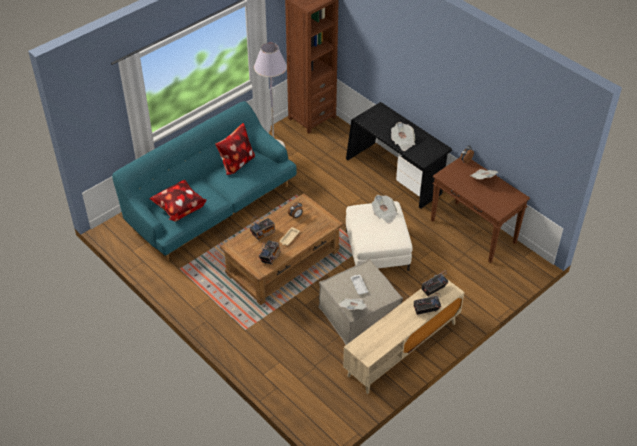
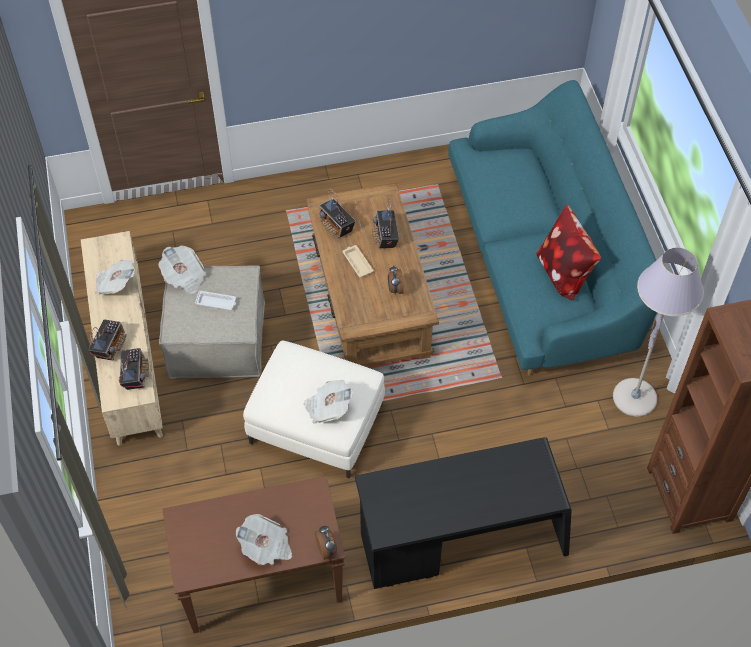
camera: 120 degrees right, 10 degrees up
(179, 208) = (504, 171): pillow -> none
(402, 142) = (437, 480): newspaper -> newspaper (115, 284)

